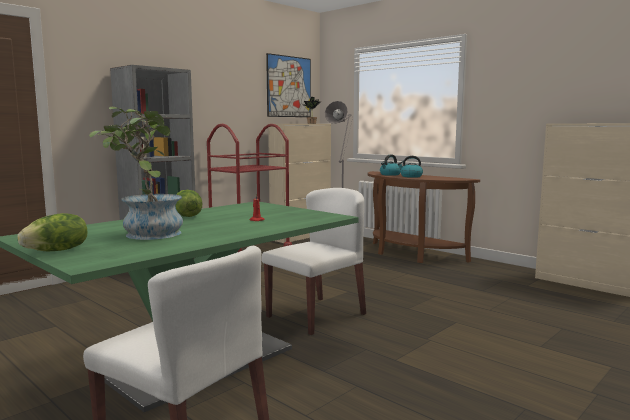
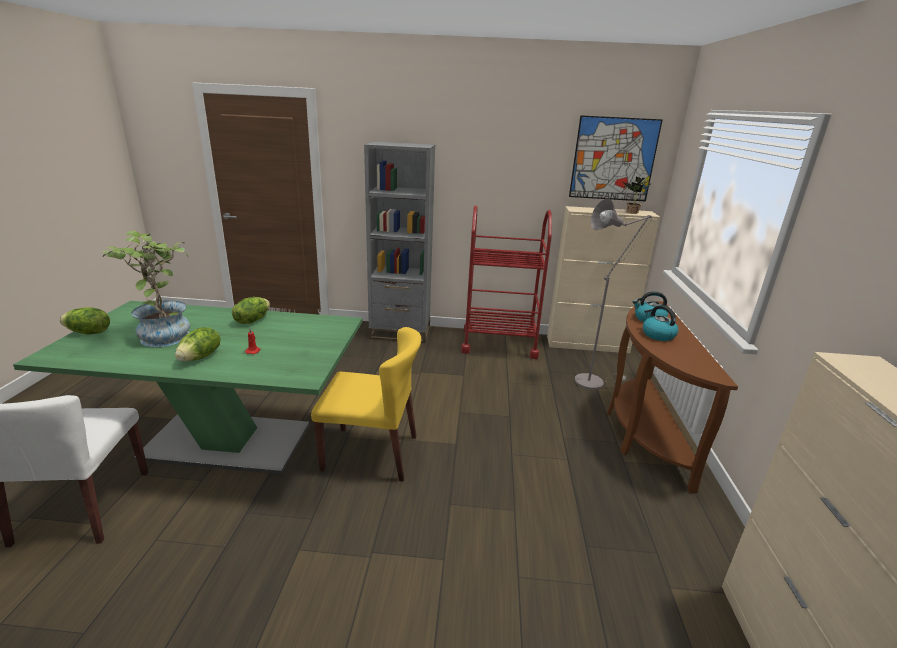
camera: 50 degrees right, 15 degrees up
(233, 229) = (201, 357): none -> lettuce
(316, 315) = (371, 453): white chair -> yellow chair

